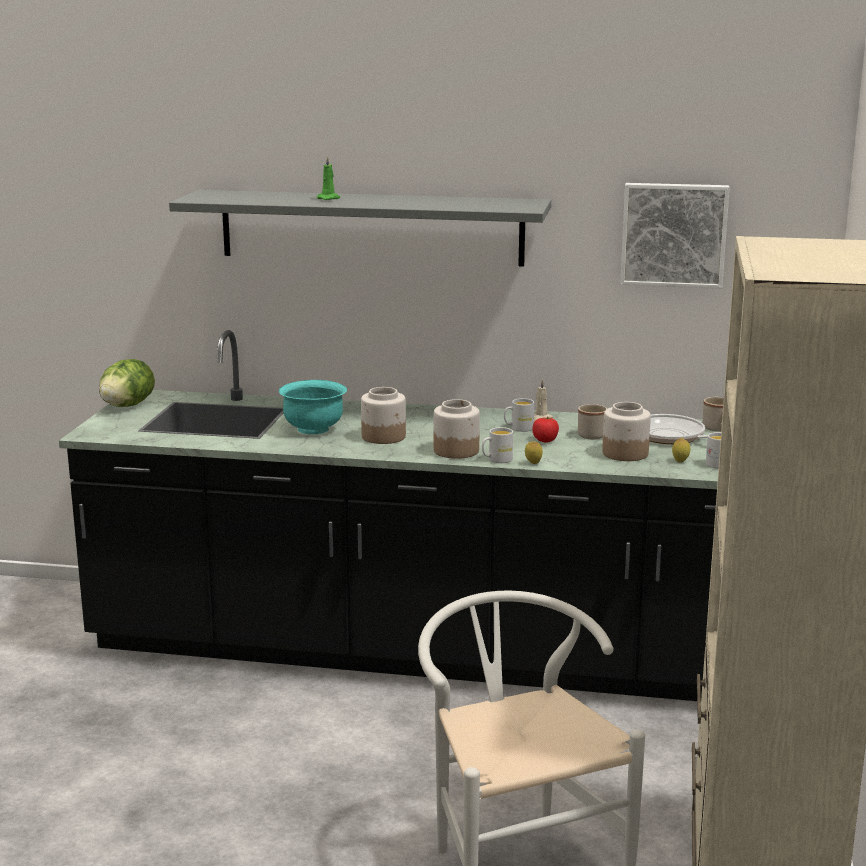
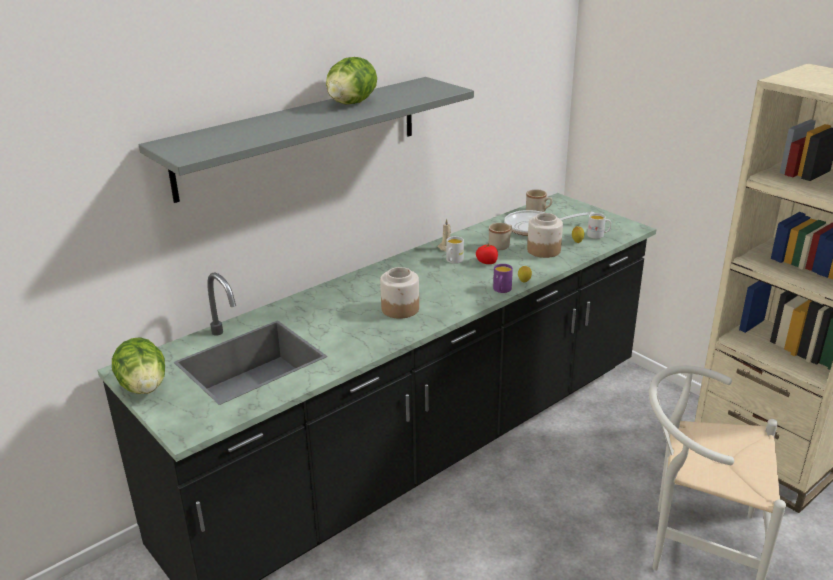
camera: 50 degrees left, 10 degrees up
(314, 429) = (343, 328): turquoise bowl -> none
(329, 198) = (292, 120): green candle -> none
(410, 200) = (351, 103): none -> lettuce
(456, 451) = (465, 296): jar -> none
(496, 460) = (501, 290): white mug -> purple mug
(673, 234) = (495, 84): picture -> none

